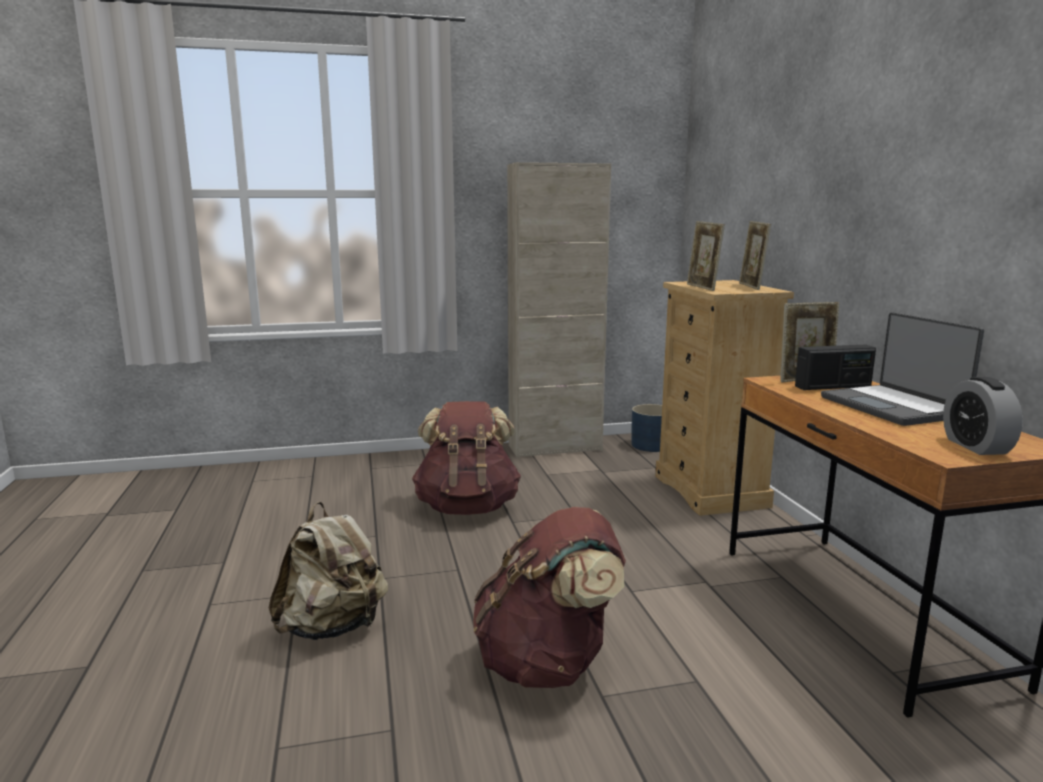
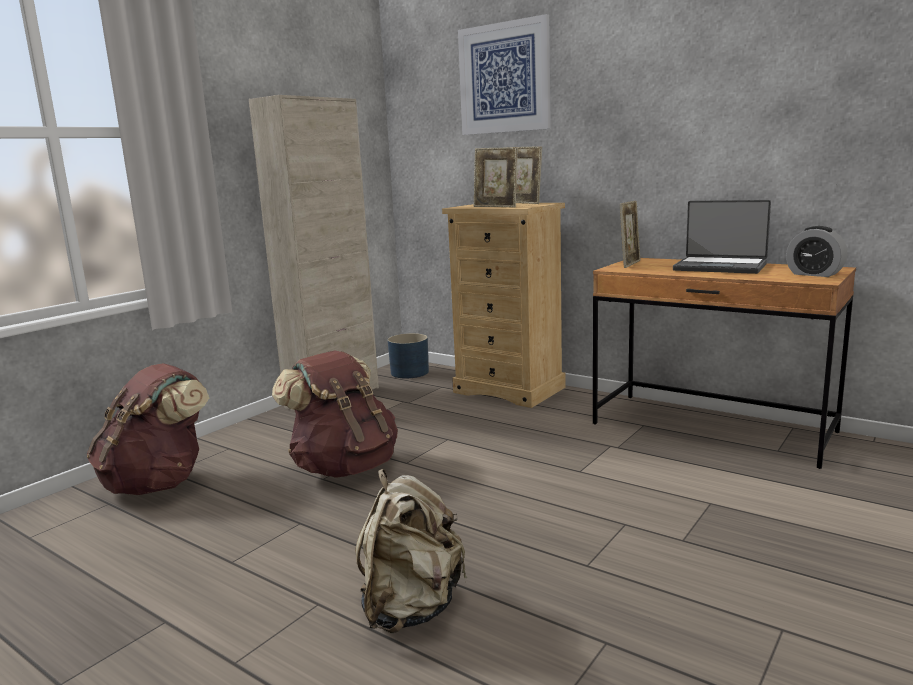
camera: 40 degrees left, 0 degrees up
(548, 663) = (618, 540): brown backpack -> brown backpack (159, 483)
(766, 141) = (504, 78): none -> picture
(833, 386) = (657, 264): radio -> none

